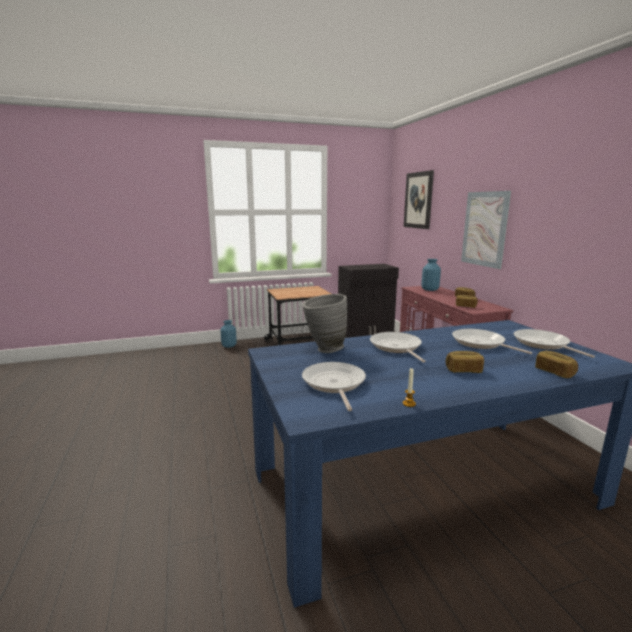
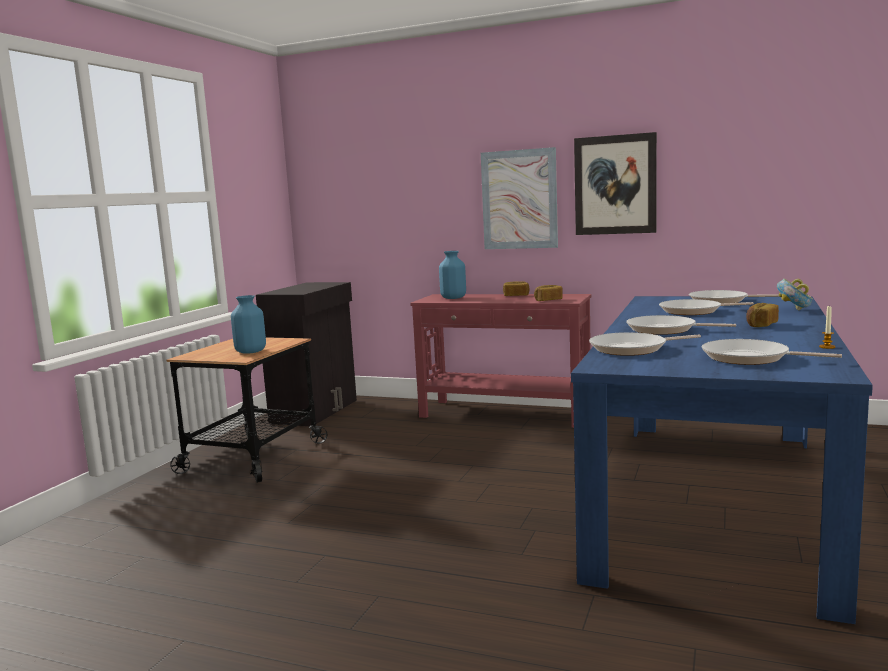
camera: 50 degrees left, 5 degrees down
(229, 346) = (117, 507): blue vase -> blue vase (251, 351)
(324, 350) = (632, 349): grey vase -> frying pan
(418, 200) = (368, 170): picture -> picture (615, 185)
(555, 372) = (794, 310): bread -> bowl

